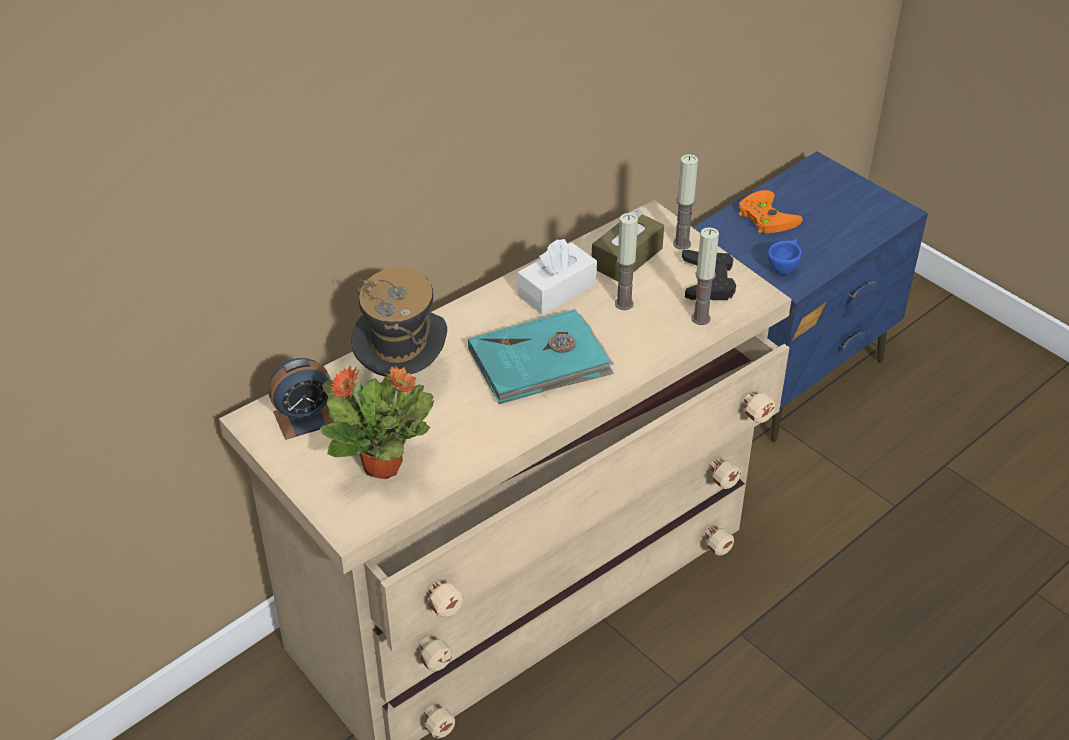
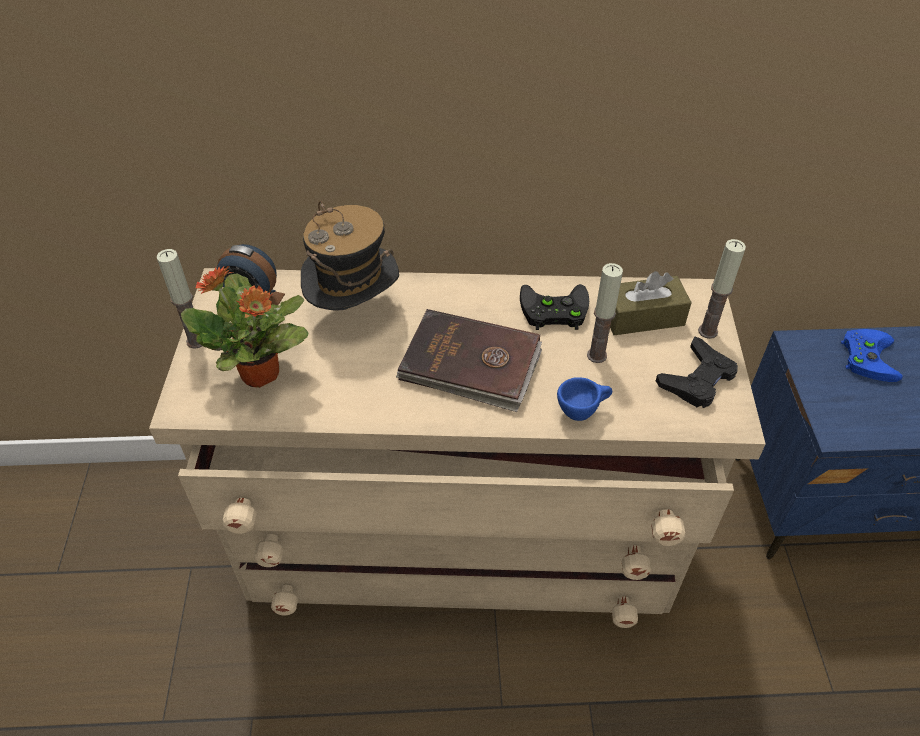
camera: 40 degrees right, 5 degrees up
(540, 362) = (470, 364): turquoise book -> brown book
(557, 290) = (552, 311): white tissue box -> black game controller
(700, 318) = (653, 410): candle -> candle (196, 341)
(764, 216) = (866, 356): orange game controller -> blue game controller
(784, 268) = (840, 413): blue cup -> blue cup (582, 411)

